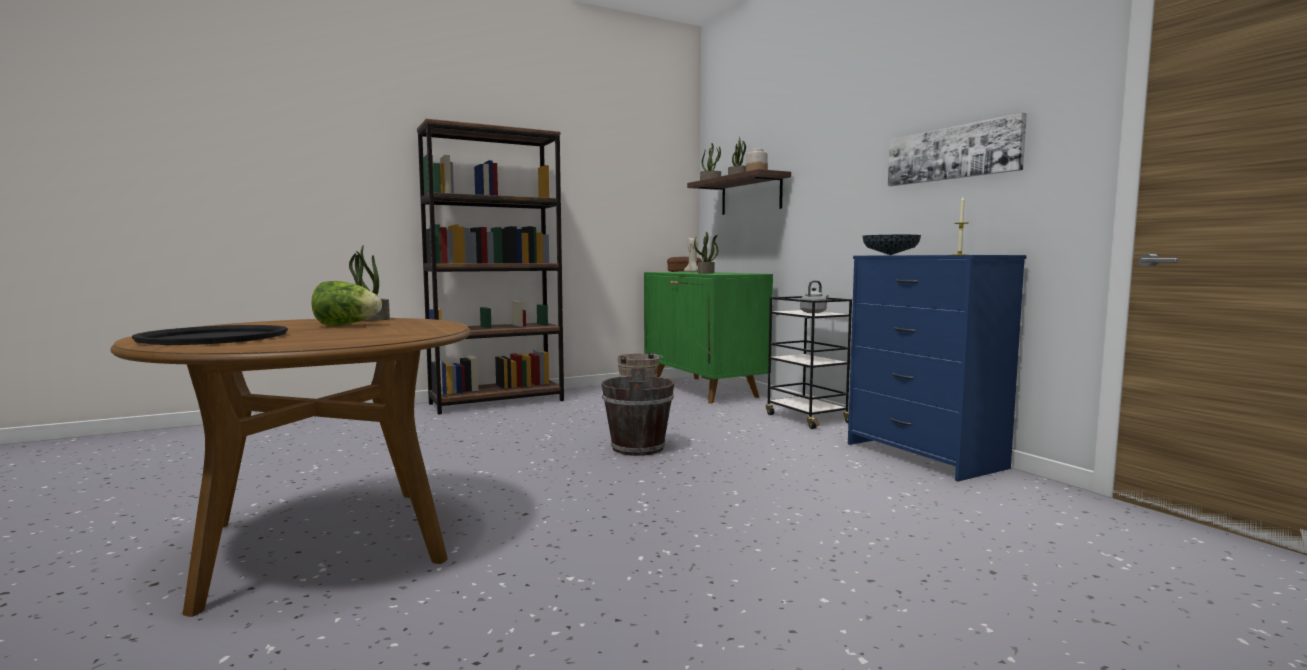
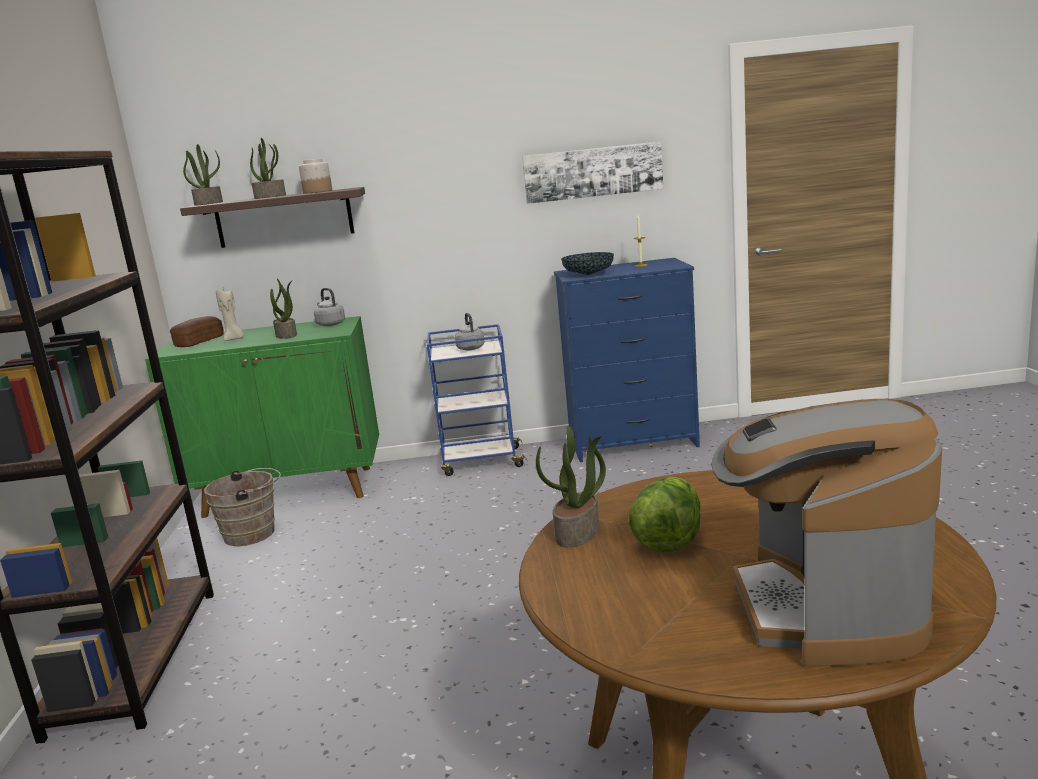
camera: 65 degrees left, 10 degrees up
(214, 337) = (824, 609): black tray -> coffee machine
(638, 448) = (510, 562): brown bucket -> none
(741, 273) = (330, 324): none -> grey kettle
(807, 418) = (480, 462): black cart -> blue cart

